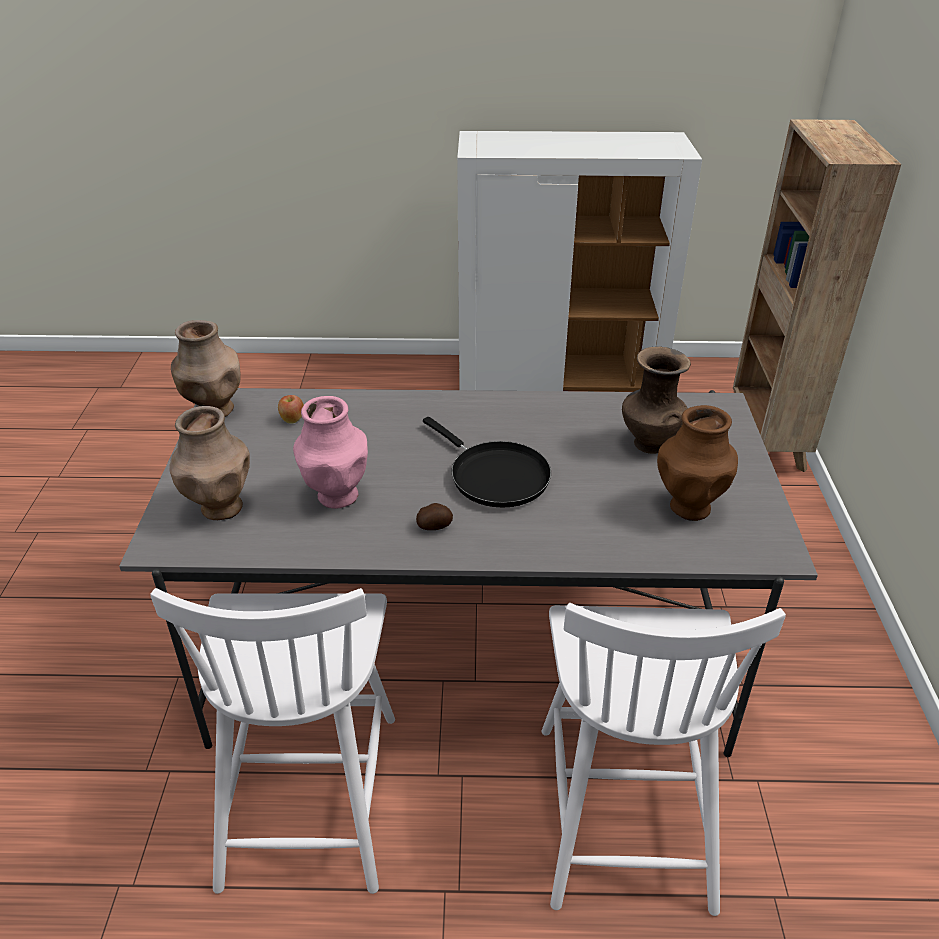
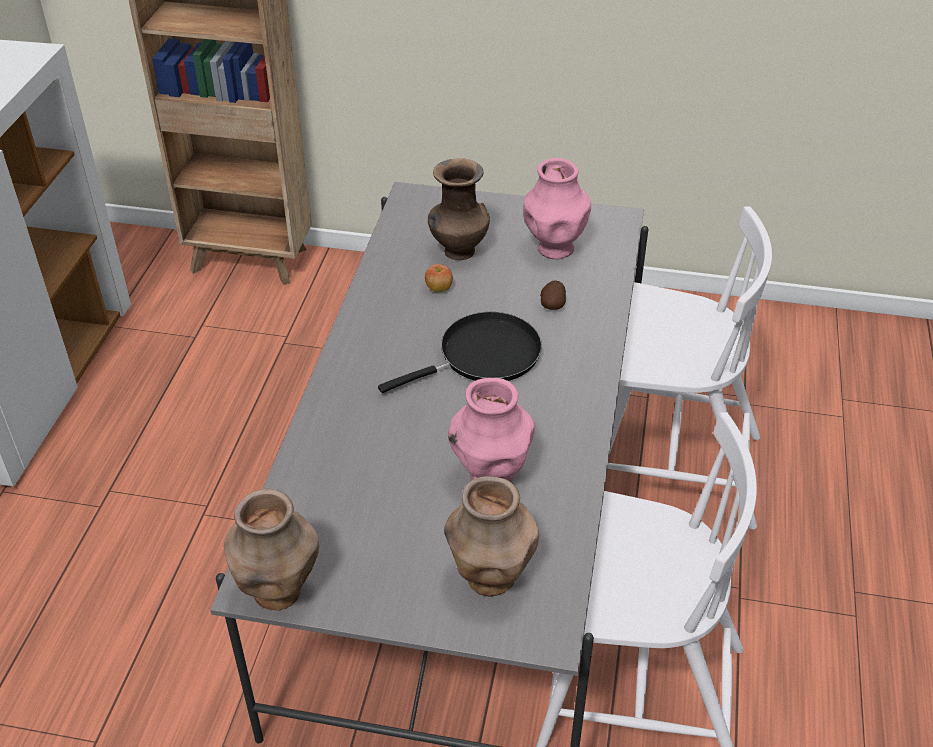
camera: 80 degrees left, 5 degrees up
(292, 420) = (328, 511): apple -> apple (439, 289)
(435, 527) = (554, 406): potato -> potato (553, 304)
(689, 507) = (554, 249): brown vase -> pink vase

